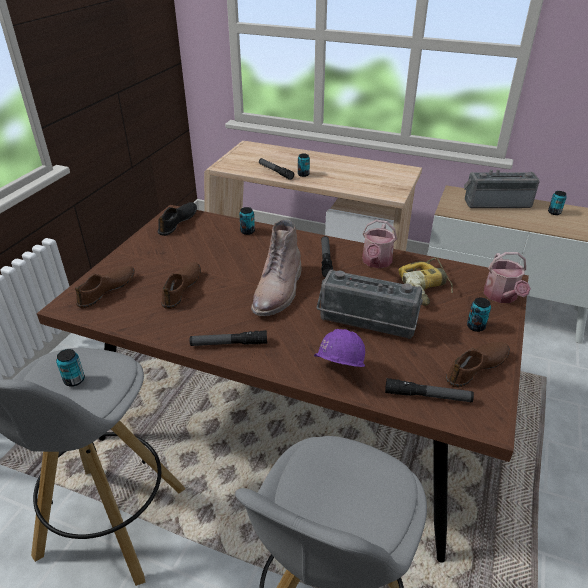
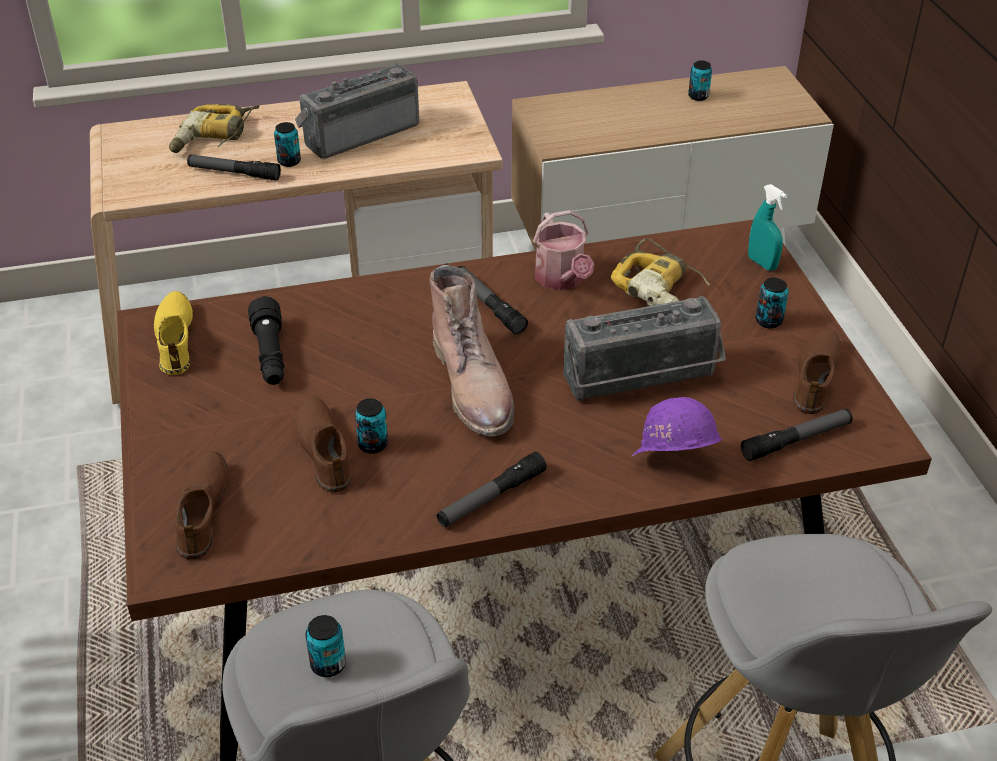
camera: 35 degrees left, 5 degrees up
(178, 222) = (176, 338): black shoe -> yellow shoe
(206, 242) = (270, 355): none -> black flashlight
(247, 231) = (317, 307): can -> can (373, 444)
(283, 157) = (214, 138): none -> power drill
(496, 202) = (610, 106): radio -> radio (359, 133)
(502, 296) = (762, 263): watering can -> turquoise spray bottle

